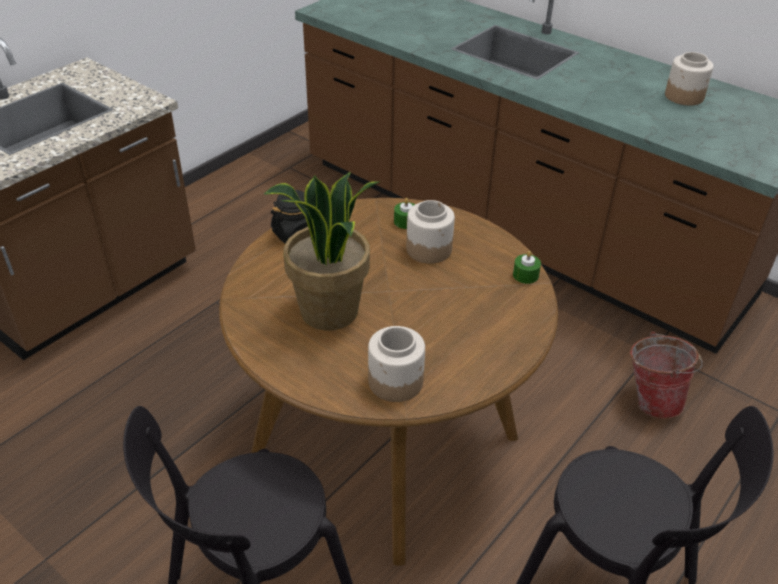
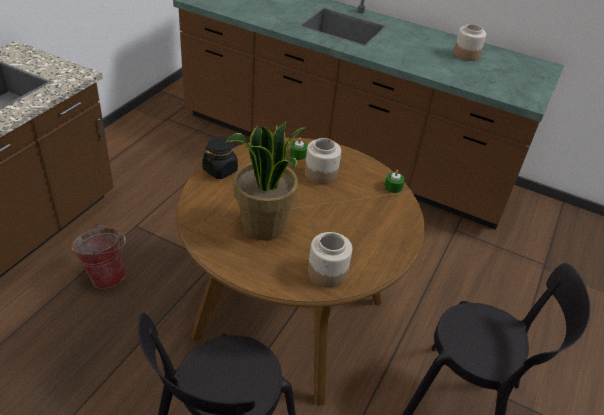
camera: 15 degrees left, 0 degrees up
(651, 400) = (462, 265): bucket -> bucket (105, 275)

